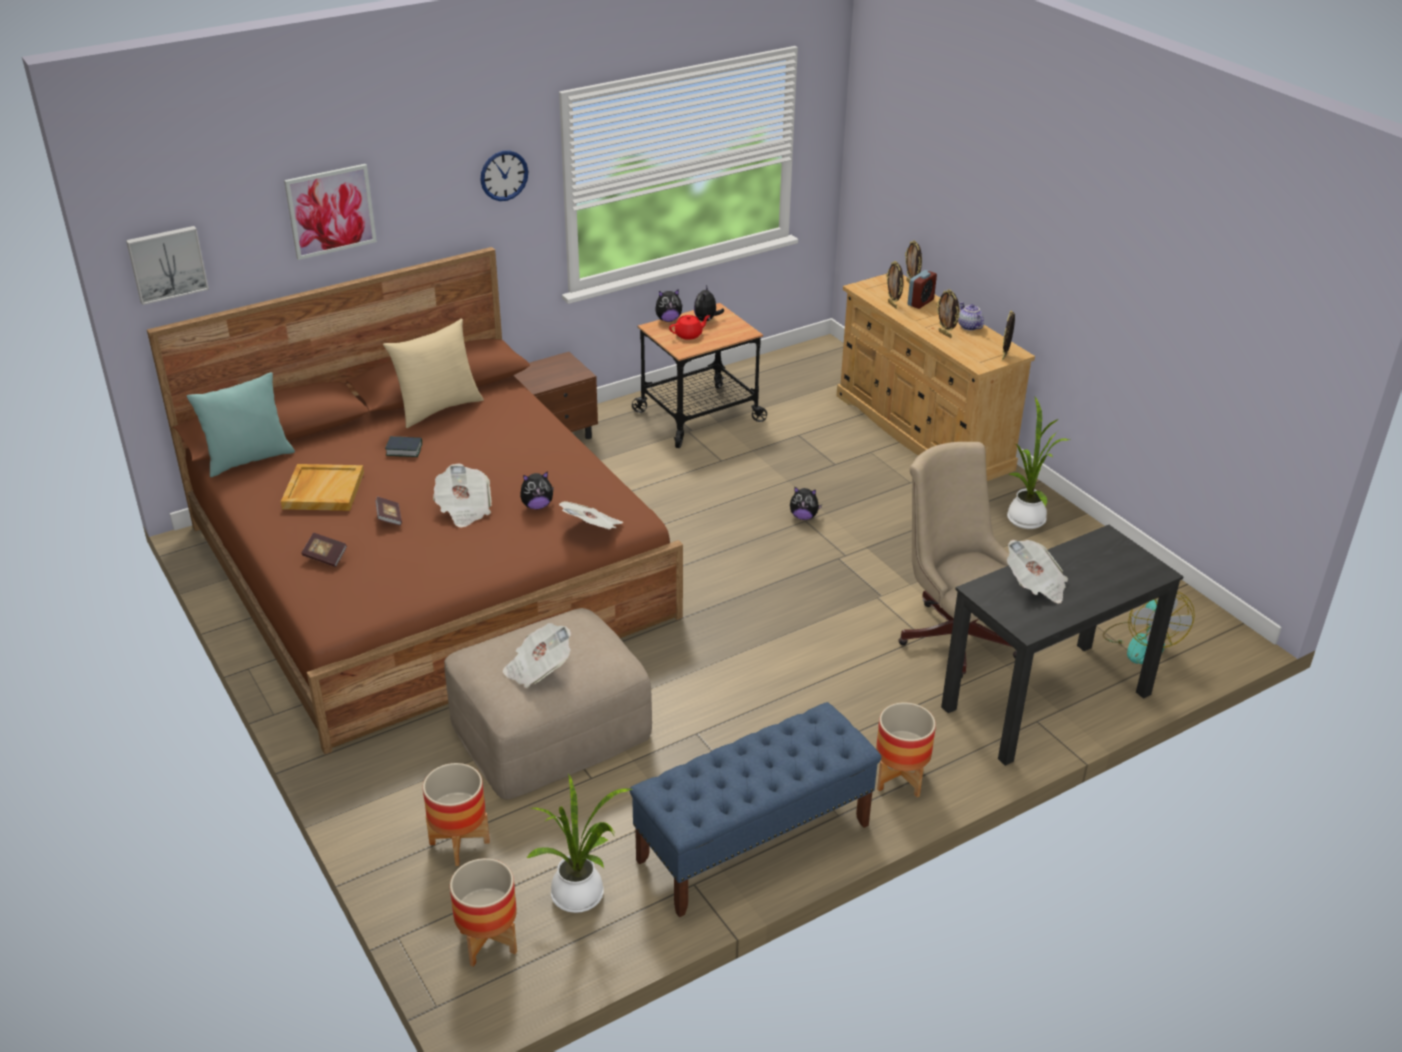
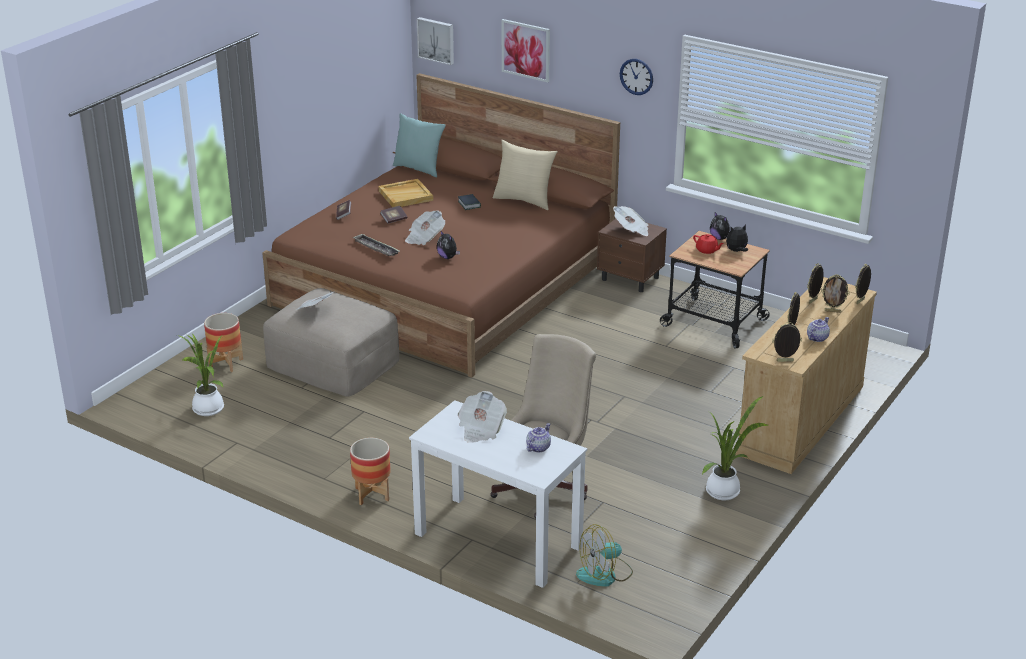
camera: 65 degrees right, 5 degrees down
(457, 555) = (376, 248): none -> tray
(488, 942) = (161, 393): planter -> none
(592, 529) = (438, 279): newspaper -> newspaper (631, 230)
(753, 843) = (281, 454): blue bench -> none
(803, 517) = (628, 394): plush toy -> none
(920, 302) = (832, 311): alarm clock -> picture frame
(1046, 701) = (497, 540): black desk -> white desk
(1094, 556) = (538, 447): none -> teapot

